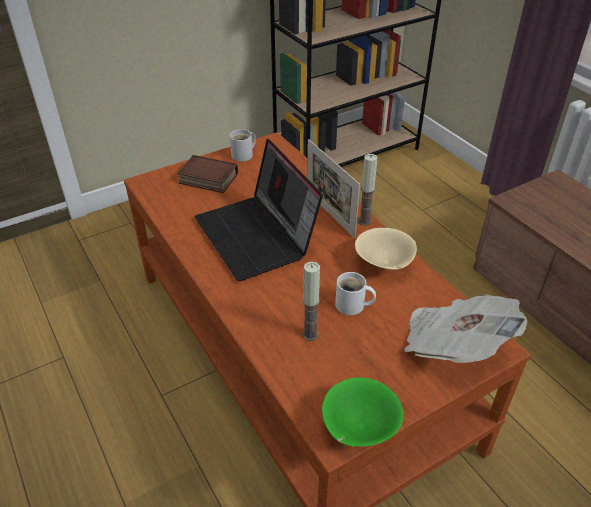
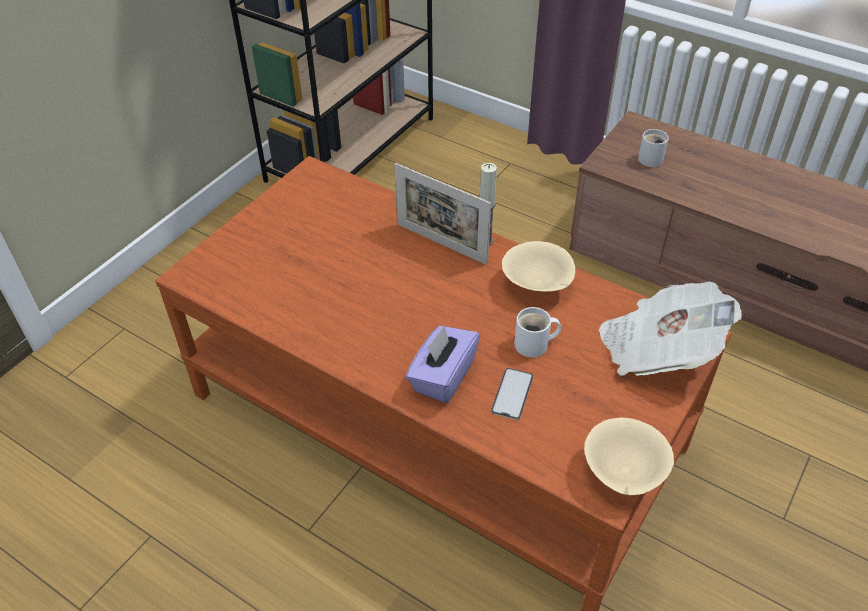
camera: 25 degrees left, 5 degrees up
(207, 179) = (265, 246): book -> none
(244, 155) = (289, 199): white mug -> white mug (652, 158)
(257, 236) = (378, 300): laptop -> none
(266, 304) = (442, 377): none -> purple tissue box
(310, 334) = (512, 394): candle -> phone
(358, 428) = (623, 473): green bowl -> beige bowl

